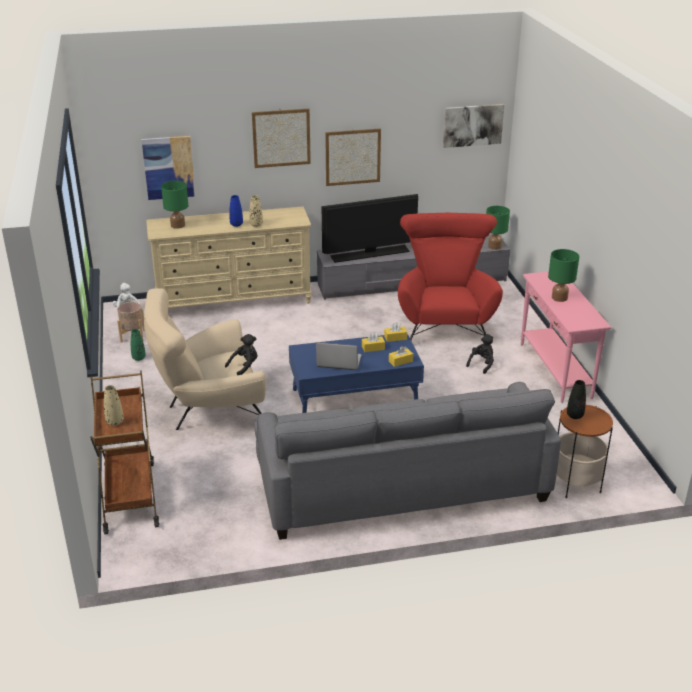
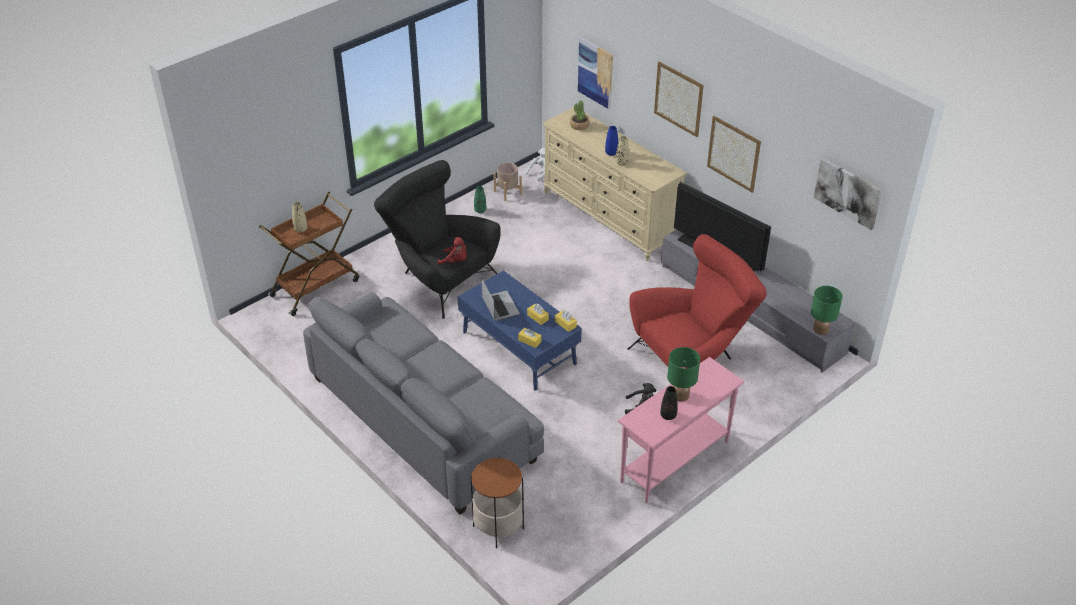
camera: 60 degrees right, 10 degrees up
(177, 225) = (579, 125): green table lamp -> potted plant
(209, 411) = (440, 278): beige armchair -> black armchair
(244, 366) = (455, 261): black plush toy -> red plush toy
(574, 415) = (495, 468): black vase -> black vase (668, 416)

